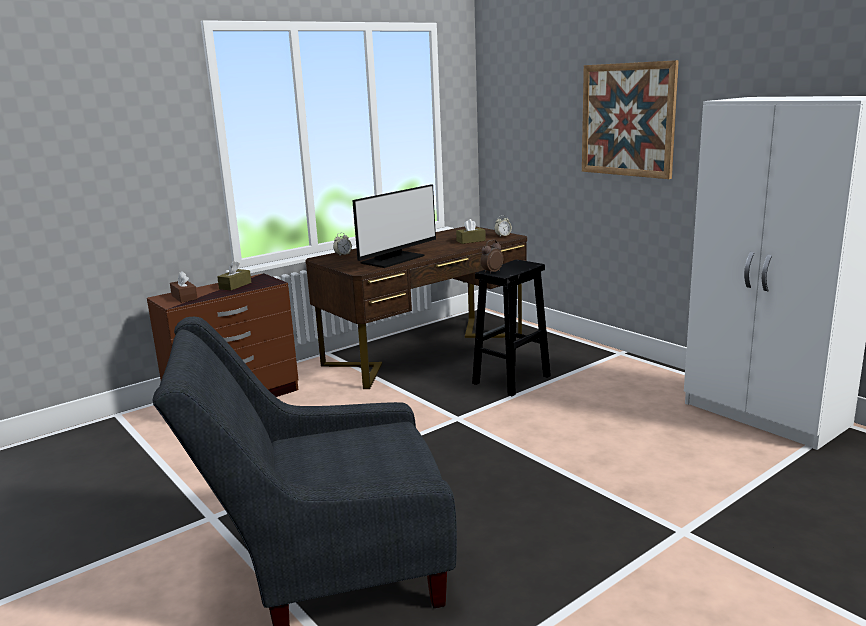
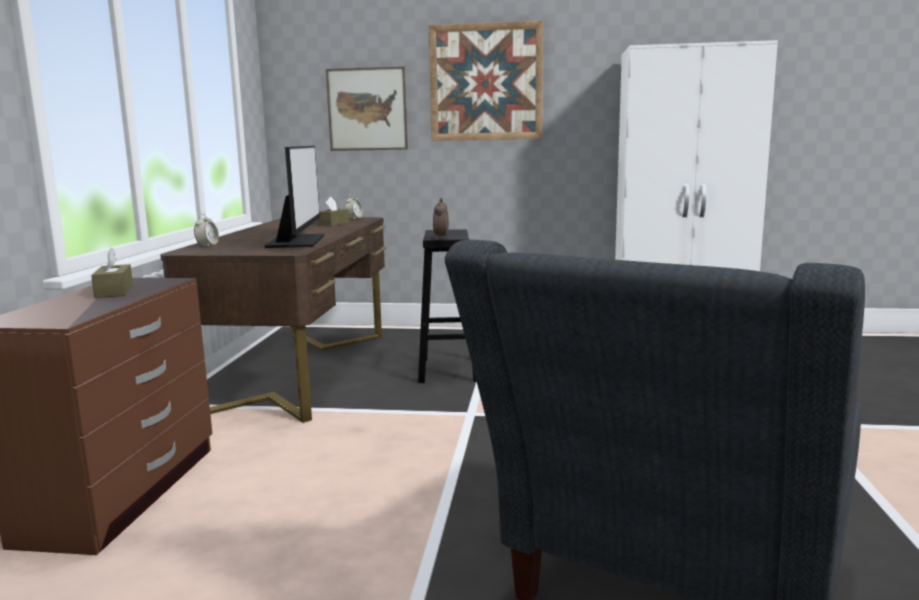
camera: 45 degrees left, 5 degrees down
(184, 297) = (57, 313): brown tissue box -> none
(540, 138) = (367, 109): none -> picture

